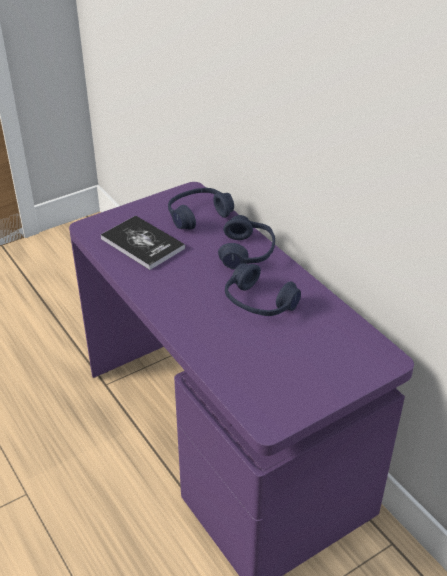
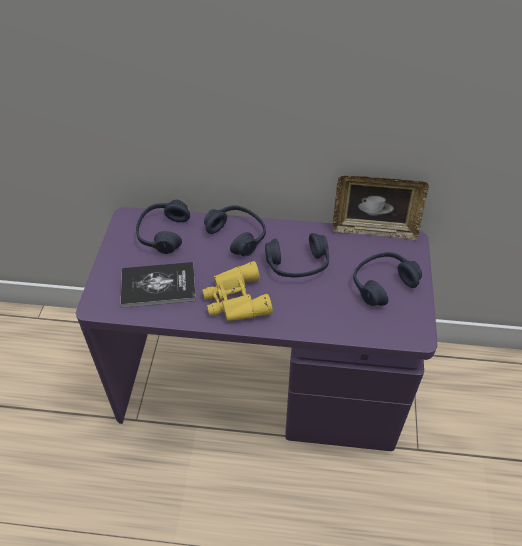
camera: 50 degrees left, 10 degrees up
(175, 289) = (235, 300): none -> yellow binoculars
(304, 367) = (382, 284): none -> blue headphones
(367, 327) = (374, 230): none -> picture frame

